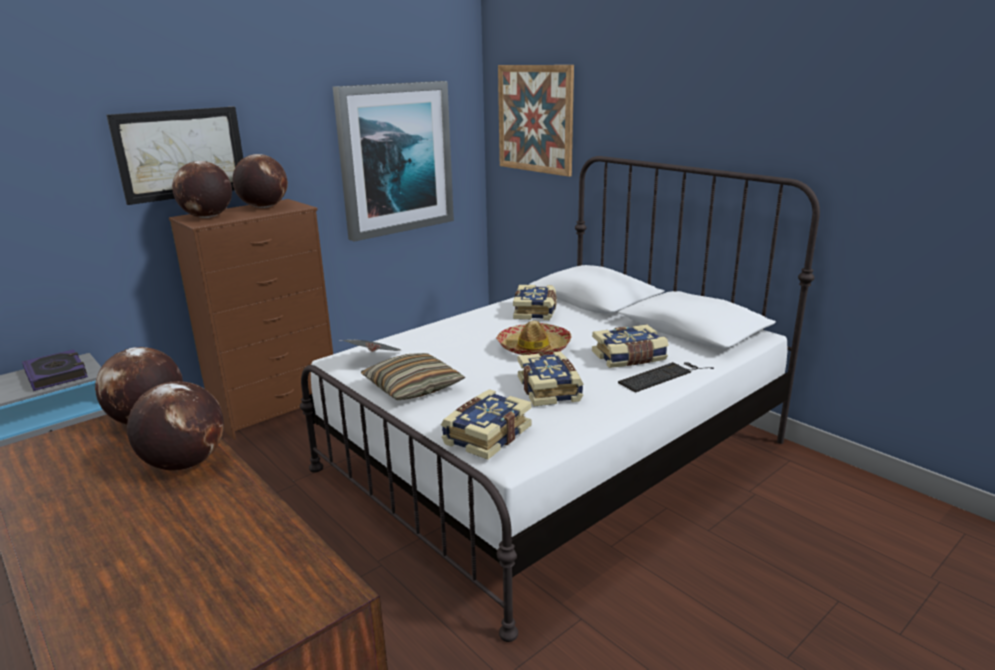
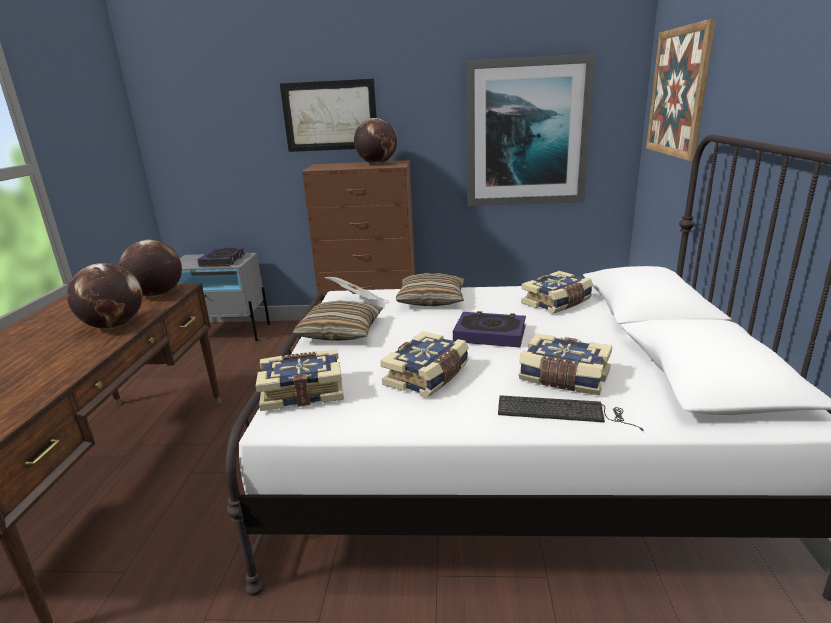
camera: 45 degrees right, 0 degrees up
(207, 217) = (329, 166): globe -> none
(436, 338) = (431, 300): none -> pillow
(534, 348) = (490, 334): hat -> book

